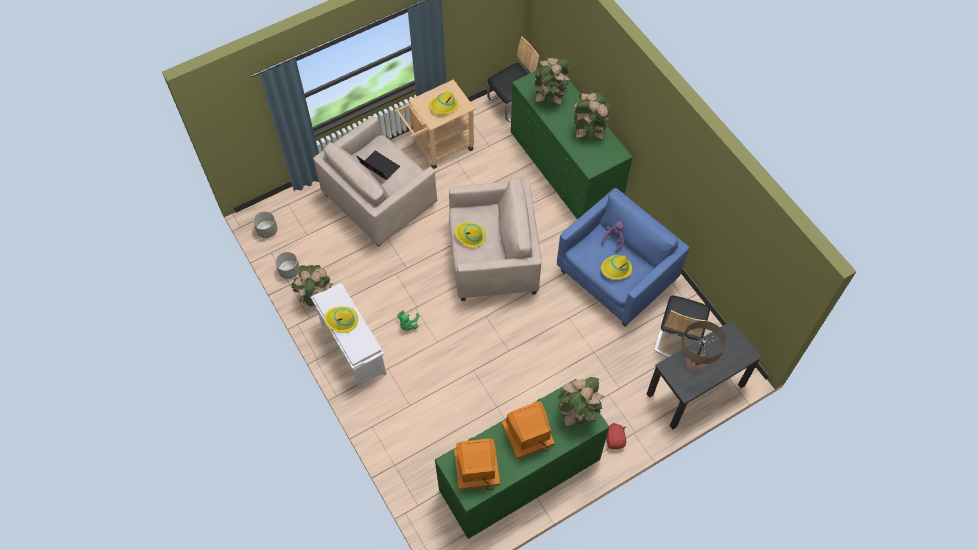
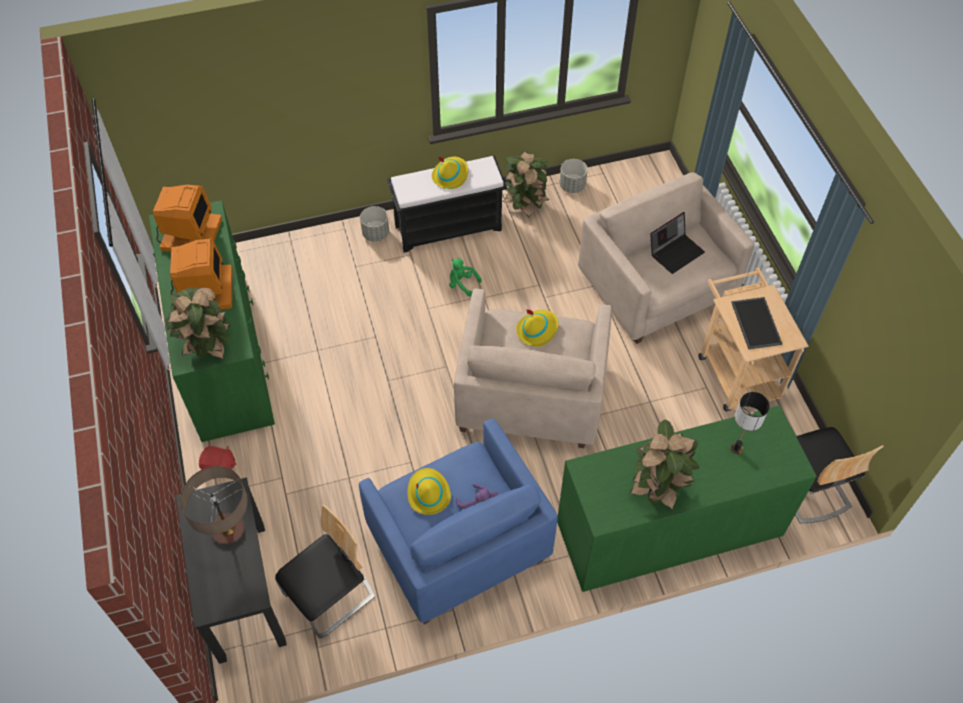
camera: 105 degrees right, 5 degrees down
(267, 231) = (635, 173): grey planter -> grey planter (375, 233)
(352, 348) = (449, 227): white bench -> black bench
(444, 106) = (755, 323): yellow hat -> tray
(550, 99) = (736, 449): potted plant -> table lamp
(678, 337) = (330, 596): chair -> chair turned 105 degrees clockwise

